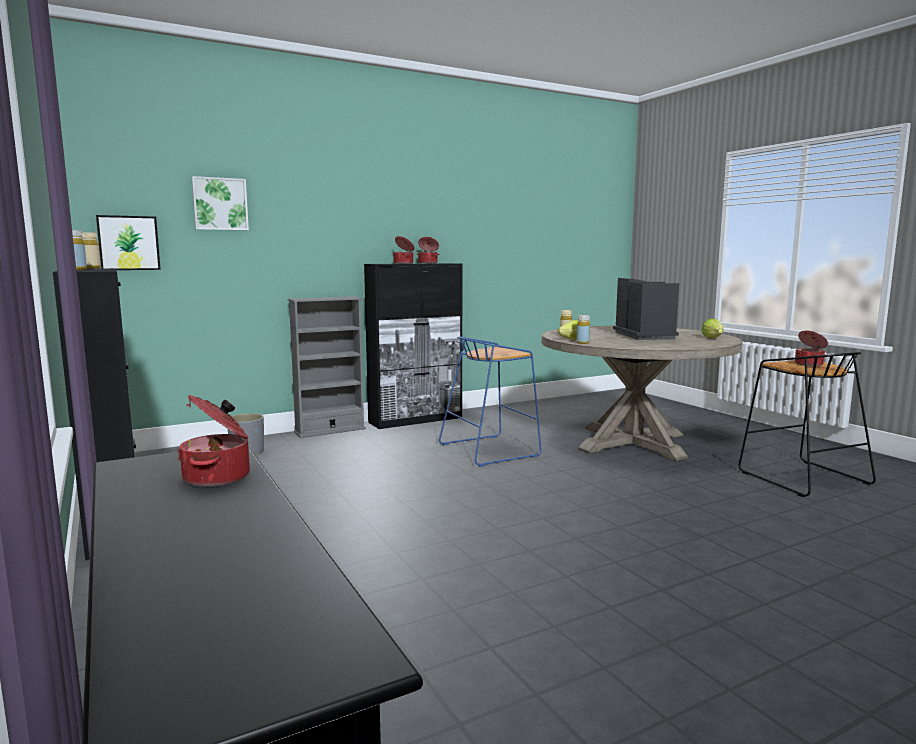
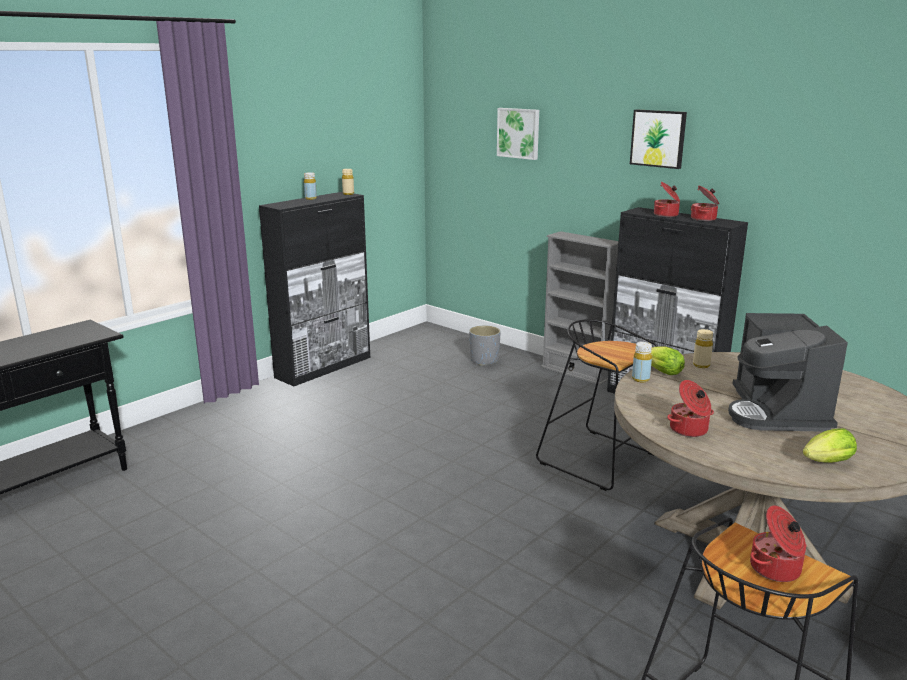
camera: 70 degrees right, 10 degrees up
(128, 243) = (458, 163): picture -> picture (658, 138)
(219, 477) = (59, 342): cooking pot -> cooking pot (689, 430)
(490, 450) = (601, 459): blue stool -> black stool
(646, 336) = (776, 412): coffee machine -> coffee machine turned 120 degrees clockwise

